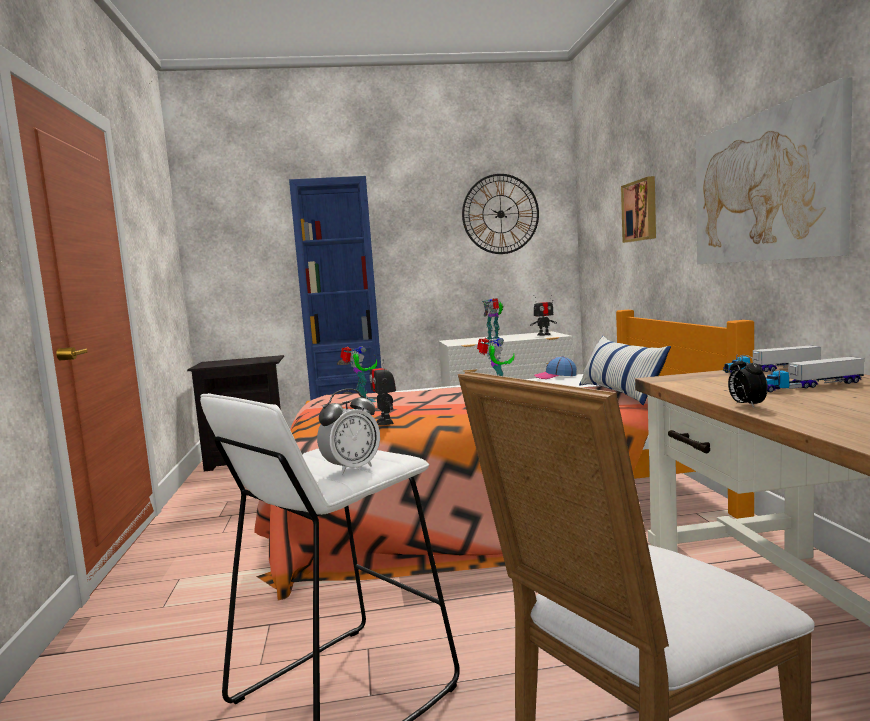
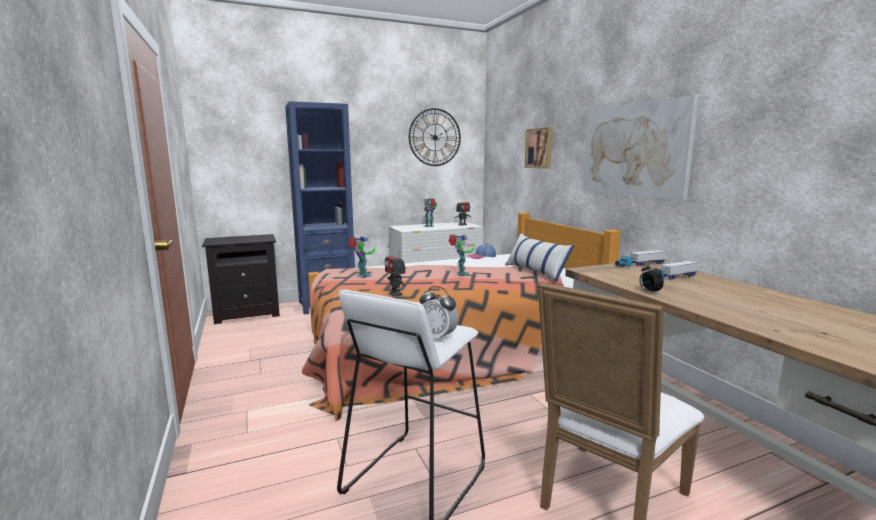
camera: 15 degrees left, 5 degrees up
(351, 468) = (438, 337): alarm clock -> alarm clock turned 90 degrees clockwise

